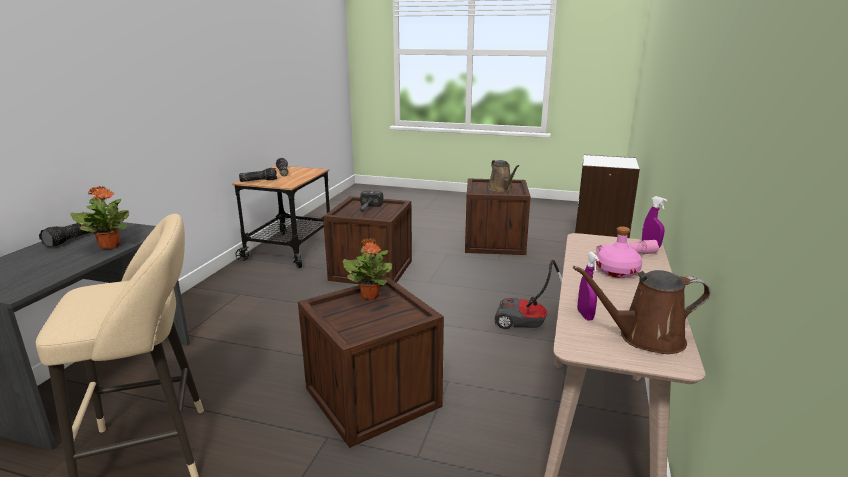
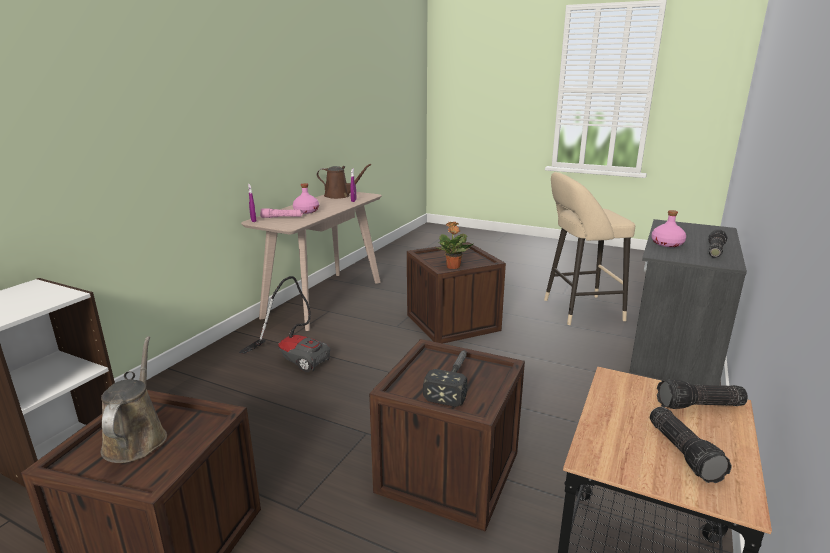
camera: 170 degrees left, 0 degrees up
(110, 246) = (666, 244): potted plant -> pink bottle

